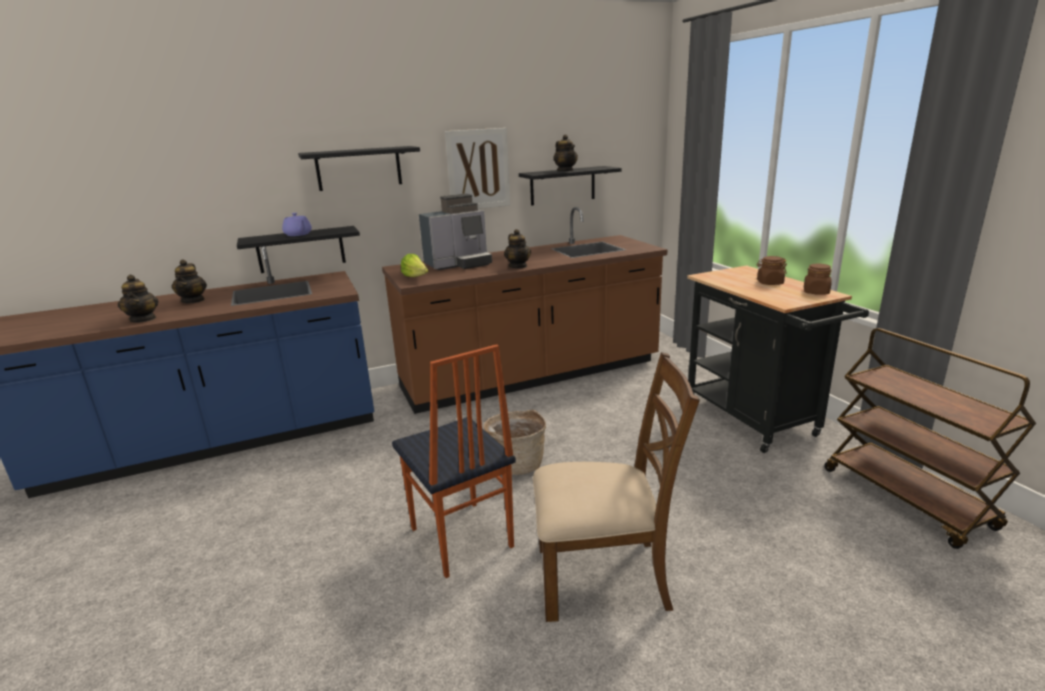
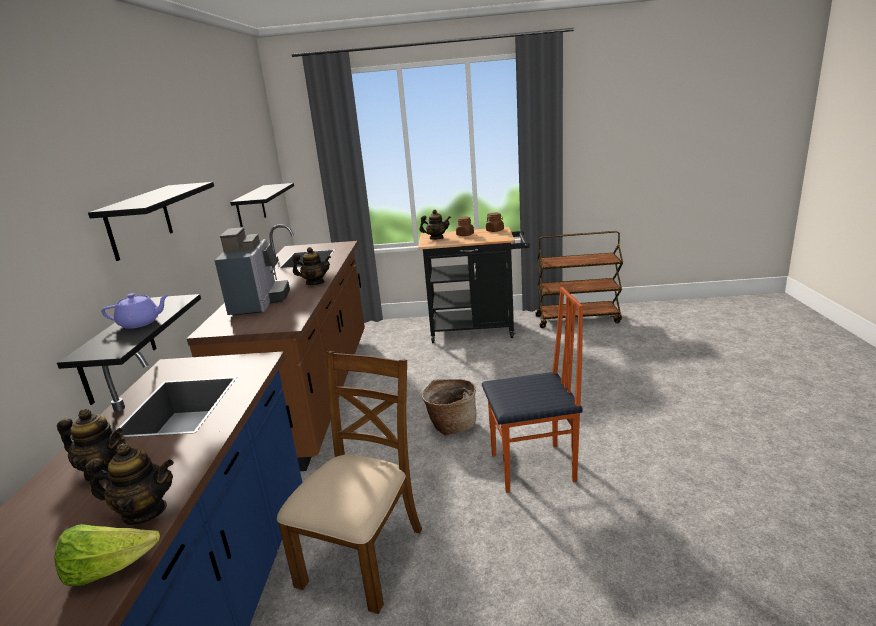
camera: 65 degrees left, 0 degrees up
(416, 278) = (273, 322): lettuce -> lettuce (109, 569)
(478, 169) = (210, 203): picture -> none
(565, 171) = (266, 192): teapot -> teapot (436, 238)
(604, 577) = (601, 416): brown chair -> brown chair (364, 555)

